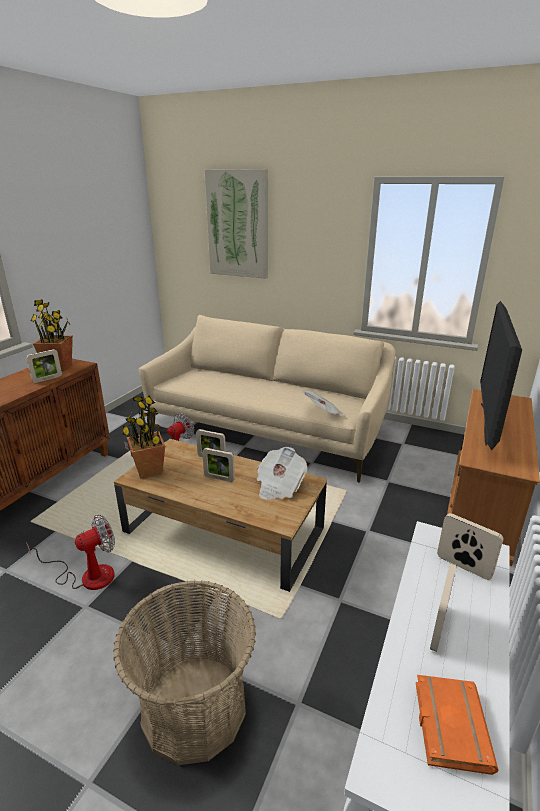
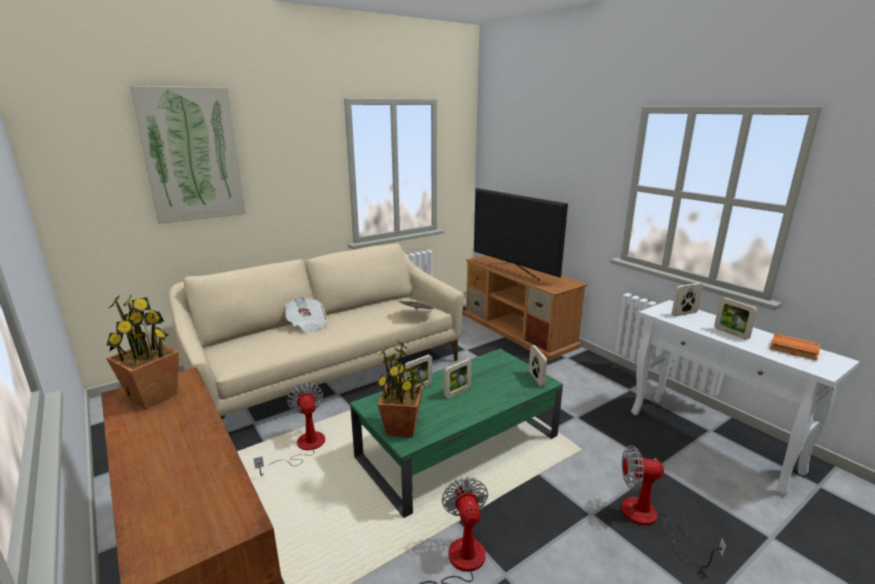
camera: 60 degrees left, 5 degrees down
(47, 379) = (194, 410): picture frame -> picture frame (536, 379)
(194, 707) = (650, 521): basket -> fan
(224, 531) = (460, 446): brown coffee table -> green coffee table
(279, 486) = (494, 369): newspaper -> newspaper (307, 325)

